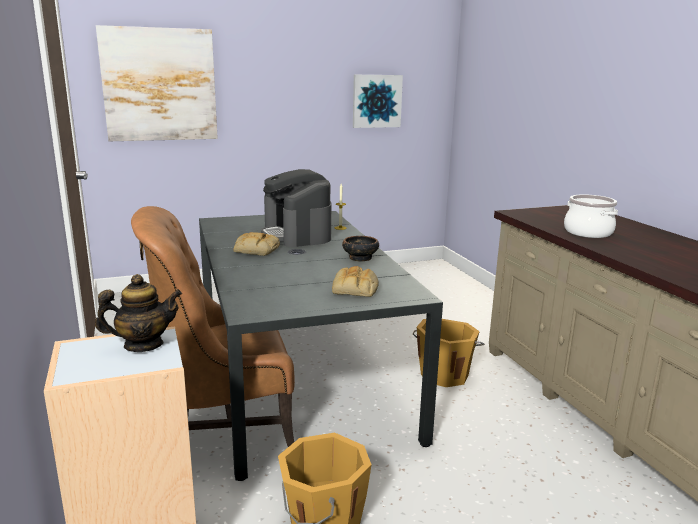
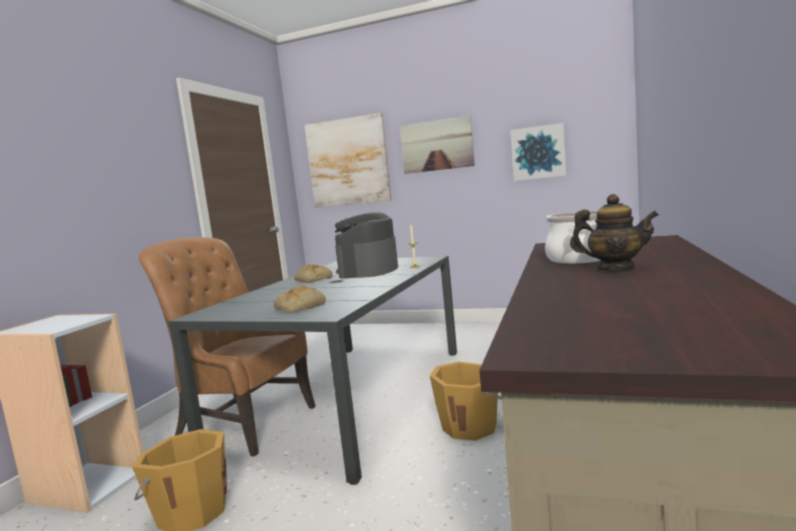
camera: 40 degrees right, 10 degrees down
(143, 345) = (75, 320): teapot -> teapot (614, 268)
(275, 79) = (436, 145): none -> picture
(360, 258) = (367, 287): bowl -> none

